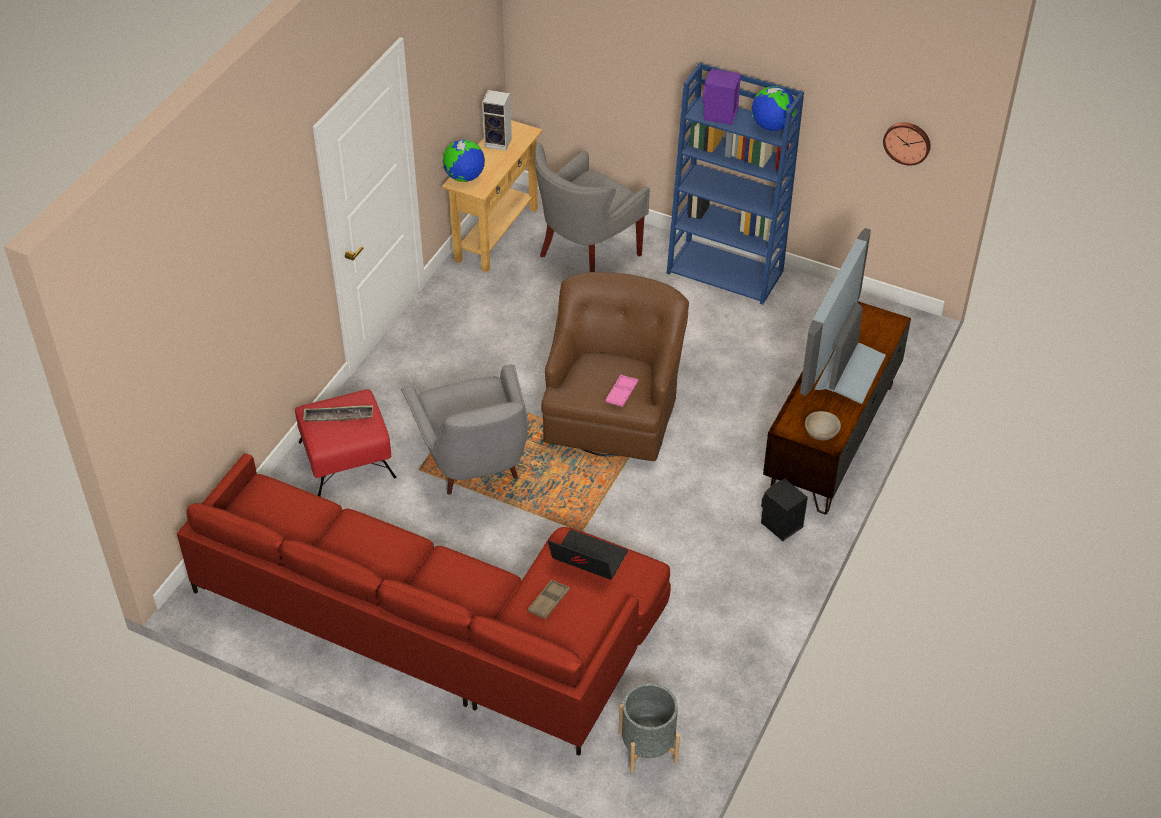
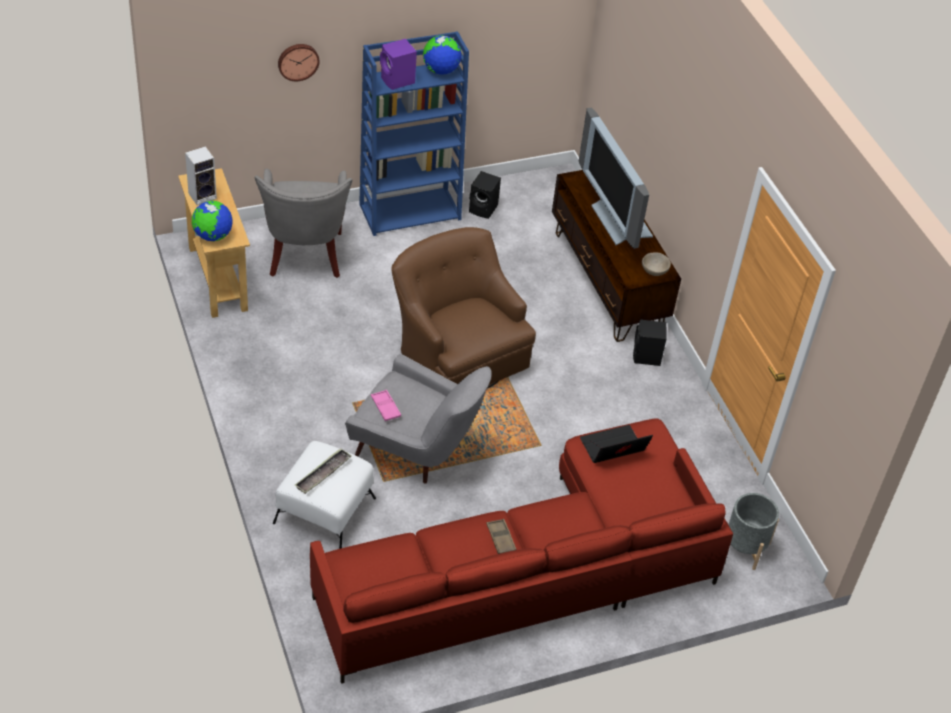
camera: 50 degrees left, 0 degrees up
(346, 459) = (324, 510): red ottoman -> white ottoman
(548, 601) = (625, 492): brown tray -> brown tray (500, 539)
(621, 393) = (495, 326): pink tray -> pink tray (385, 407)
(797, 307) = (484, 209): none -> black speaker
(907, 142) = (541, 36): wall clock -> wall clock (298, 61)

